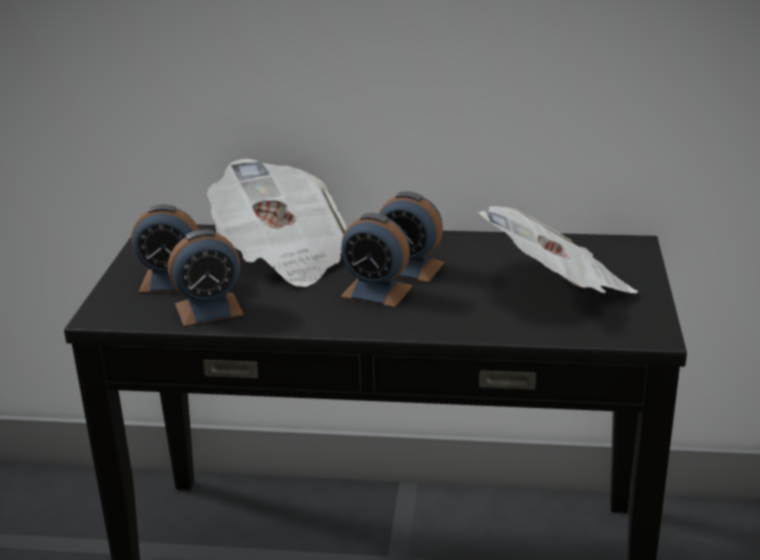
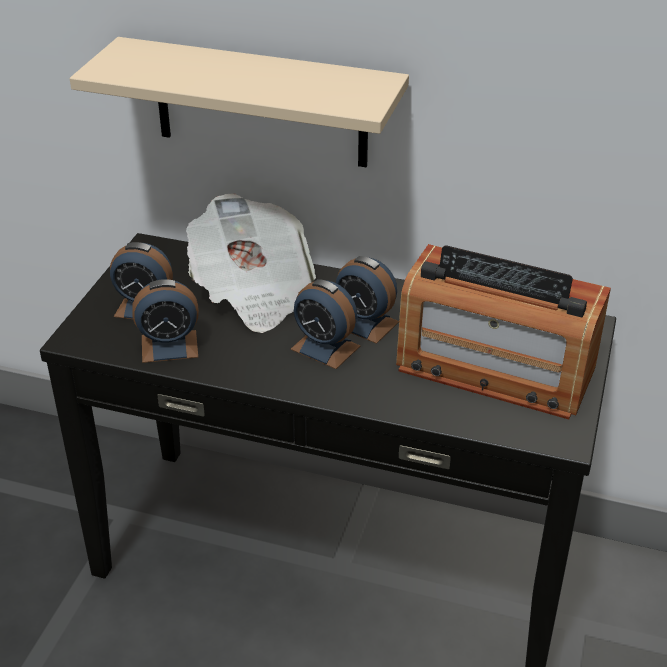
camera: 10 degrees right, 10 degrees up
(272, 58) = (260, 103): none -> beige shelf
(557, 288) = (494, 368): newspaper -> radio

